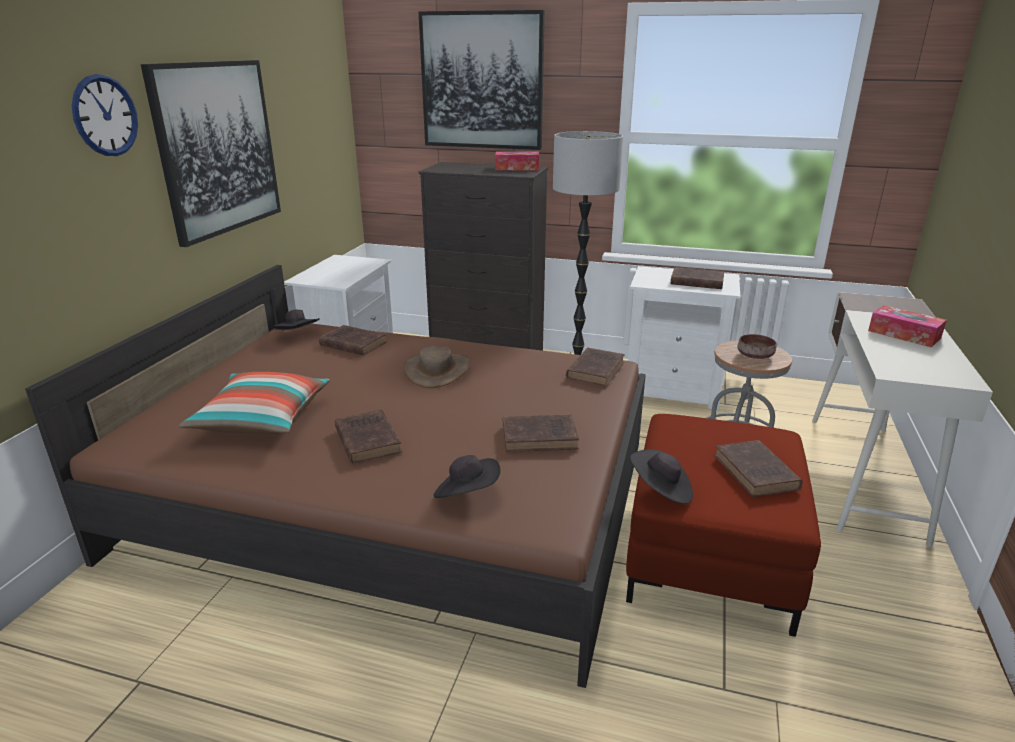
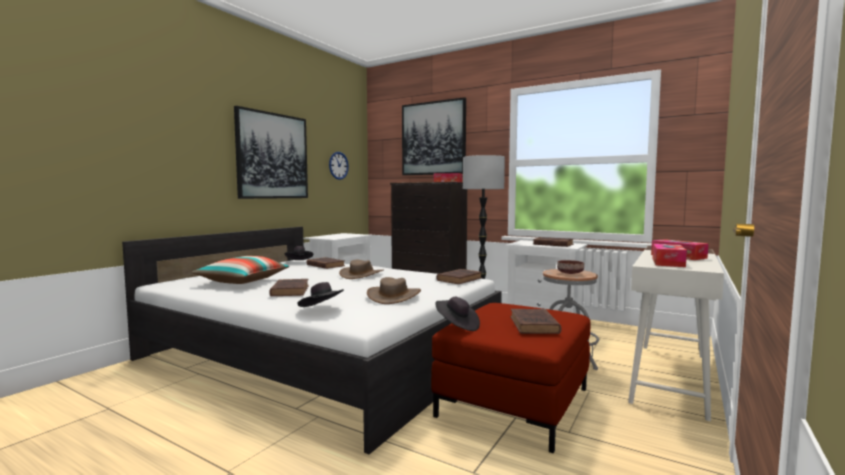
camera: 15 degrees right, 20 degrees down
(105, 116) = (207, 124): wall clock -> wall clock (338, 165)
(397, 498) = (322, 353): brown bed -> white bed
(541, 437) = (394, 296): brown book -> brown hat
(908, 361) = (668, 262): none -> tissue box

